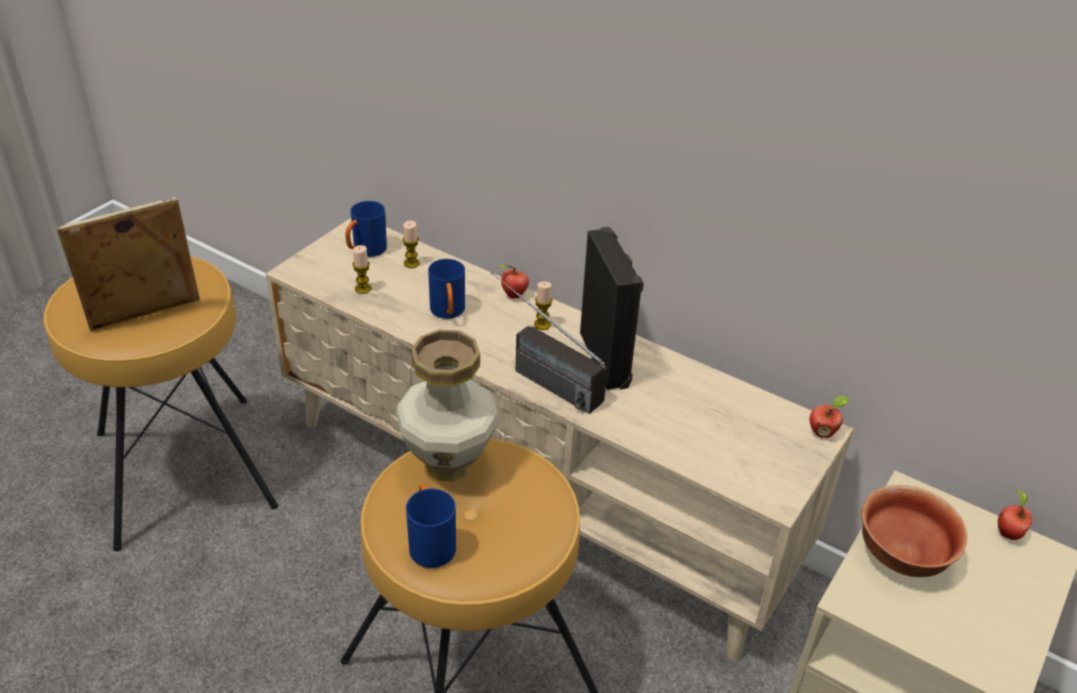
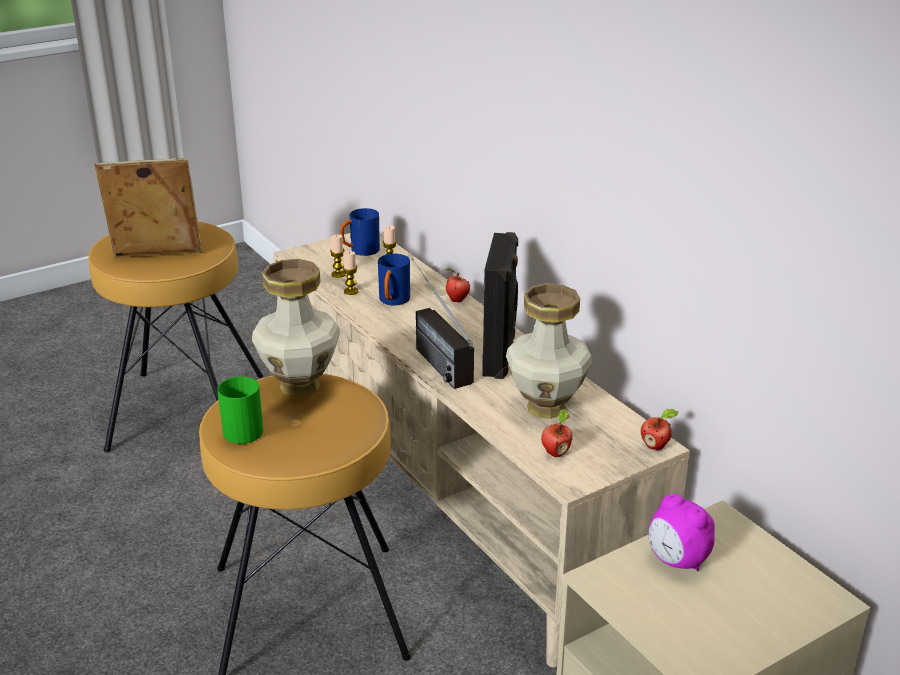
camera: 25 degrees right, 10 degrees down
(430, 542) = (245, 428): blue mug -> green mug
(542, 324) = (464, 323): candle -> candle (351, 291)
(693, 414) = (545, 408): none -> vase
(903, 555) = (677, 561): bowl -> alarm clock
(1007, 533) = (800, 572): apple -> apple (555, 452)

